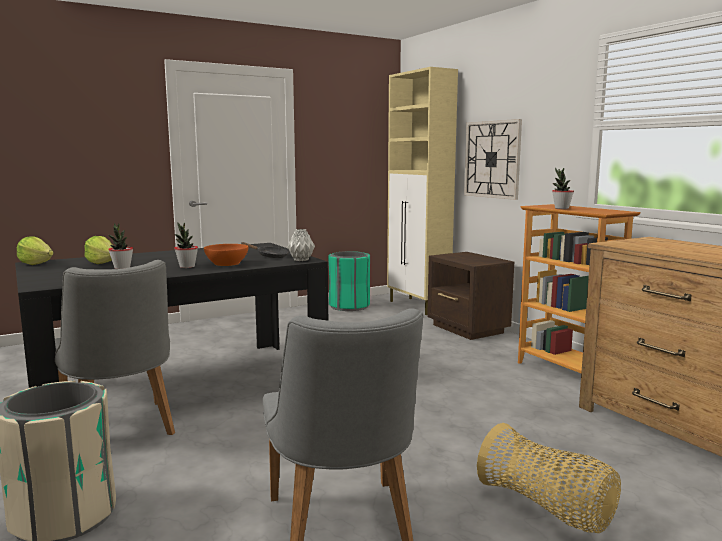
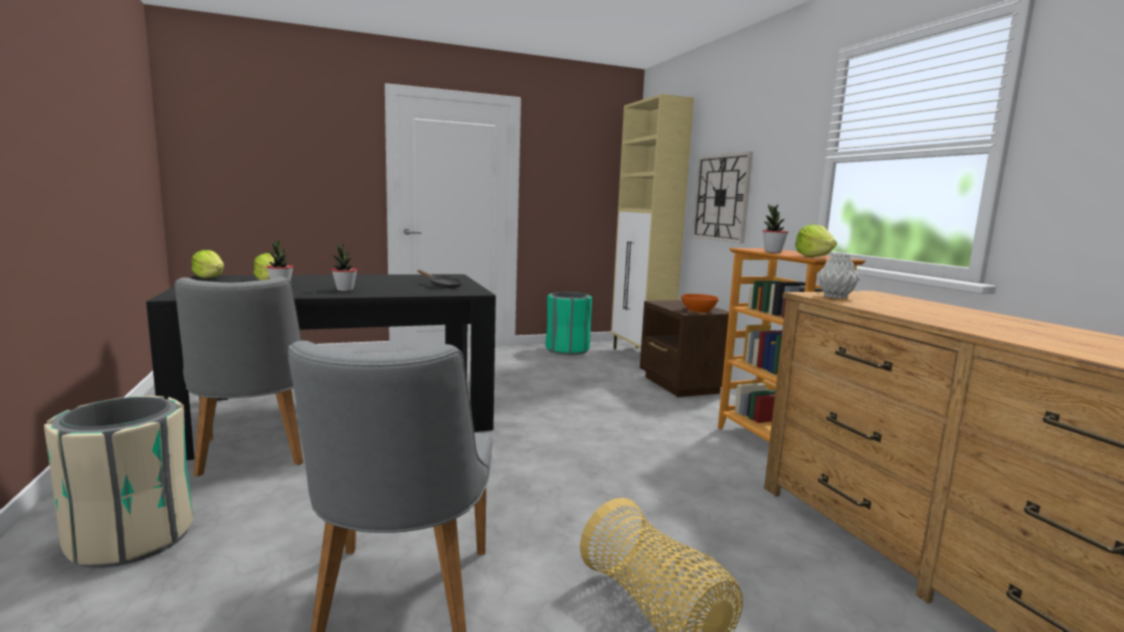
camera: 10 degrees right, 0 degrees up
(226, 263) = (388, 290): orange bowl -> orange bowl (698, 310)
(300, 260) = (469, 291): grey vase -> grey vase (834, 297)
(600, 211) = (813, 257): none -> lettuce

